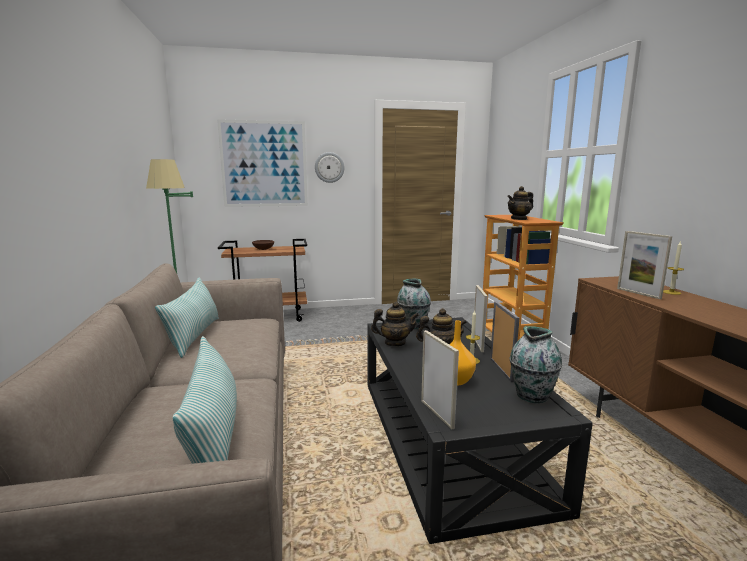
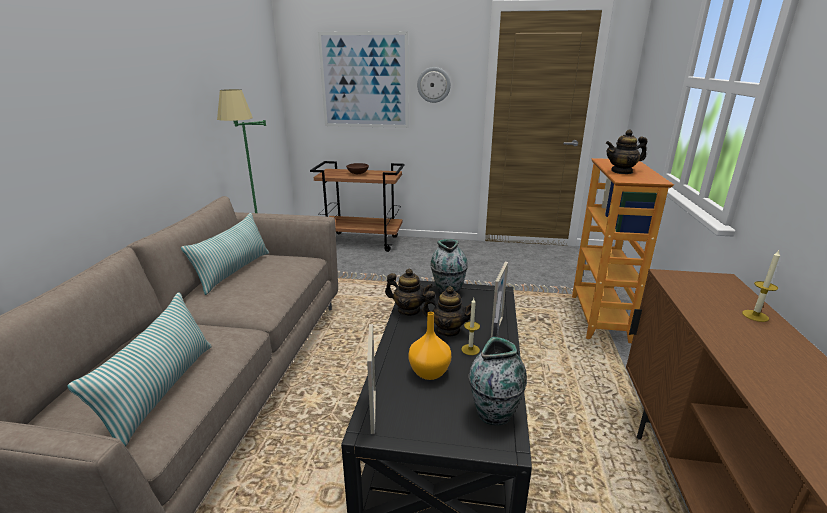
camera: 20 degrees right, 10 degrees up
(638, 293) = (700, 310): picture frame -> none

